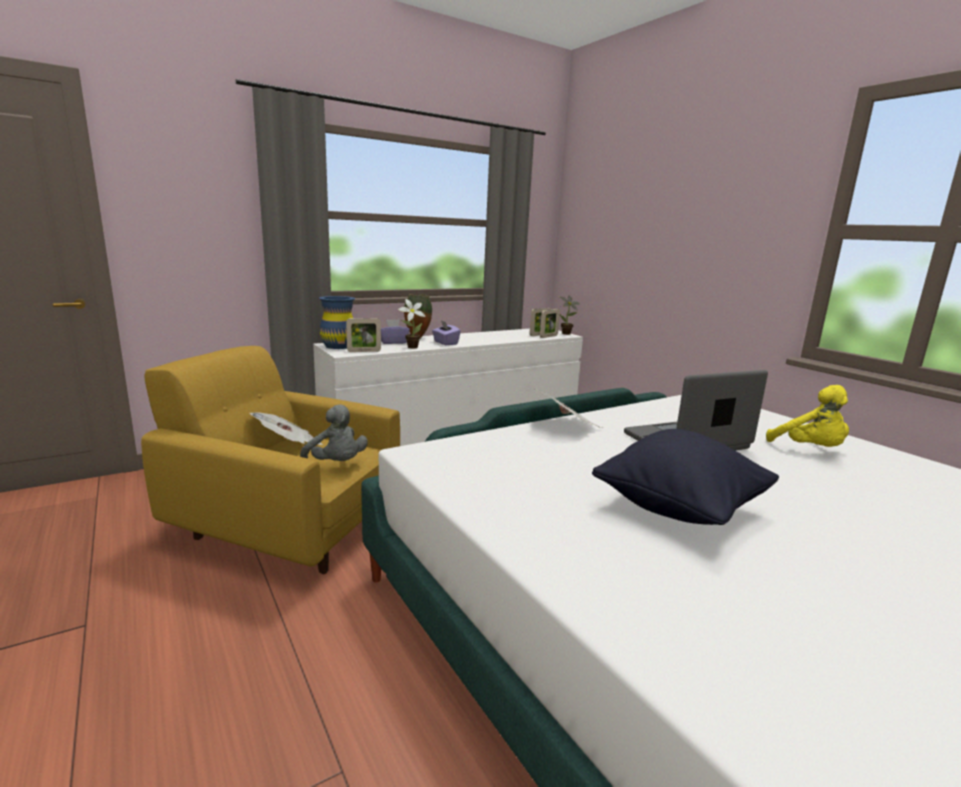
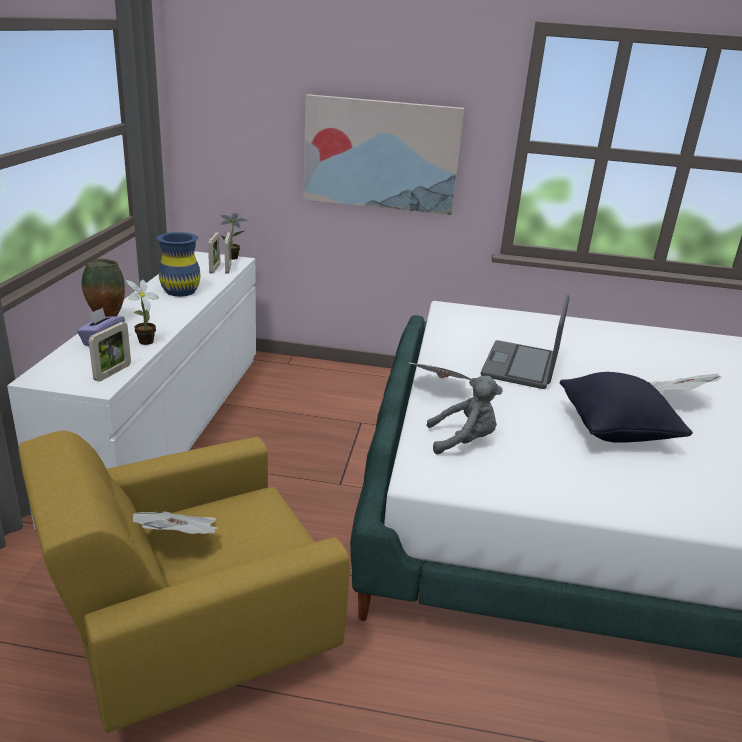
camera: 50 degrees left, 10 degrees up
(336, 464) = (275, 530): grey plush toy -> grey plush toy (463, 441)
(338, 346) = (58, 376): blue vase -> blue vase (180, 291)
(445, 343) = (160, 319): purple tissue box -> none
(692, 249) = (381, 154): none -> picture
(810, 450) = (574, 341): yellow plush toy -> none
(849, 527) = (674, 399): none -> newspaper

